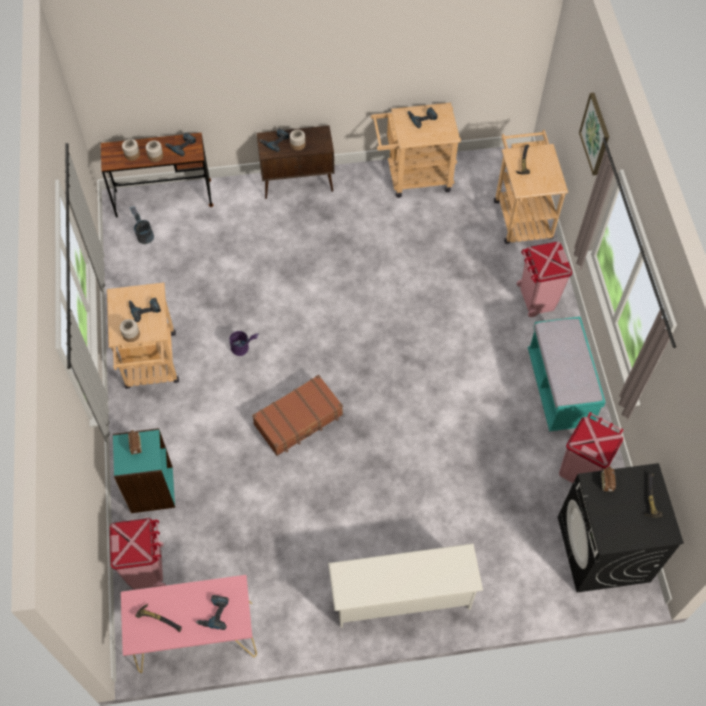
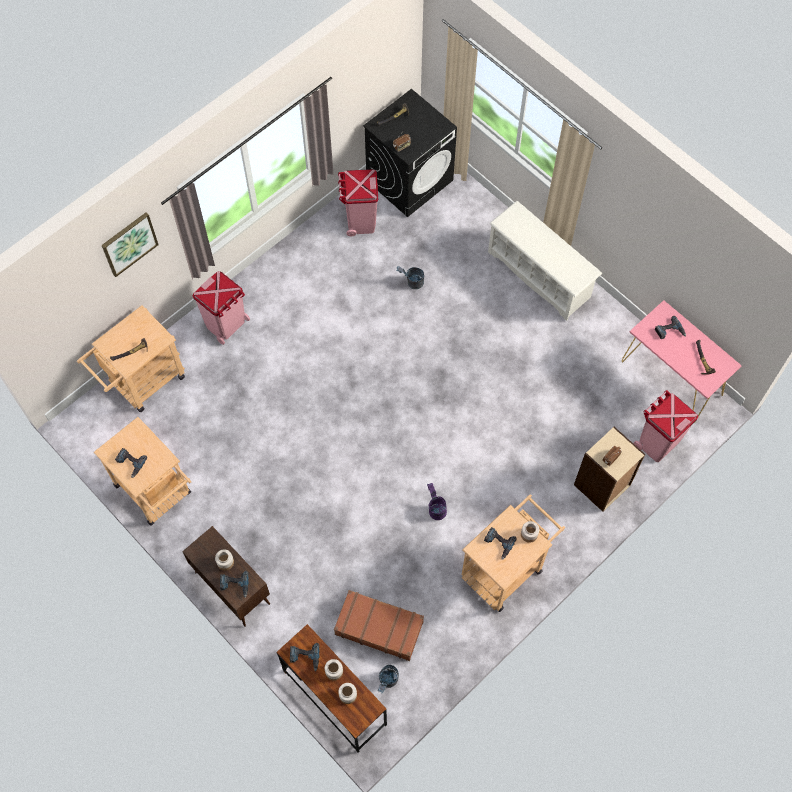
camera: 125 degrees left, 5 degrees up
(151, 489) = (602, 485): turquoise bookcase -> beige bookcase
(299, 420) = (465, 423): brown suitcase -> brown suitcase (379, 627)
(476, 471) = (412, 282): none -> grey bucket
(559, 389) = (301, 267): turquoise bench -> none

